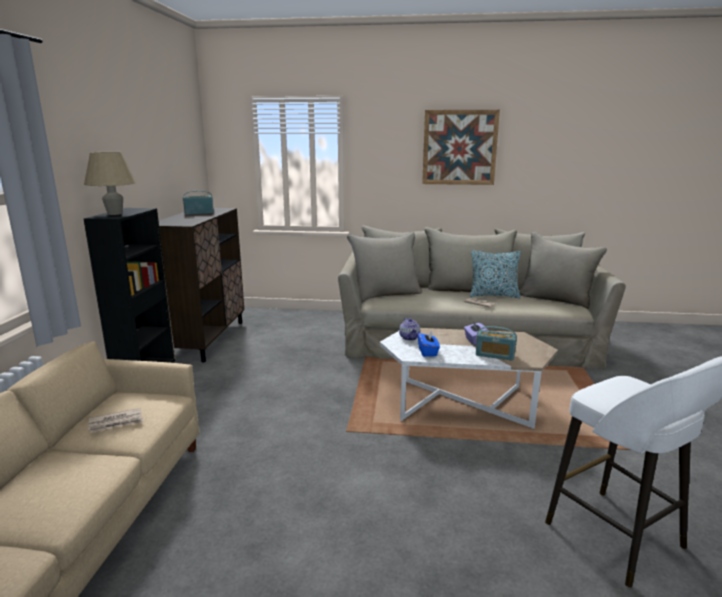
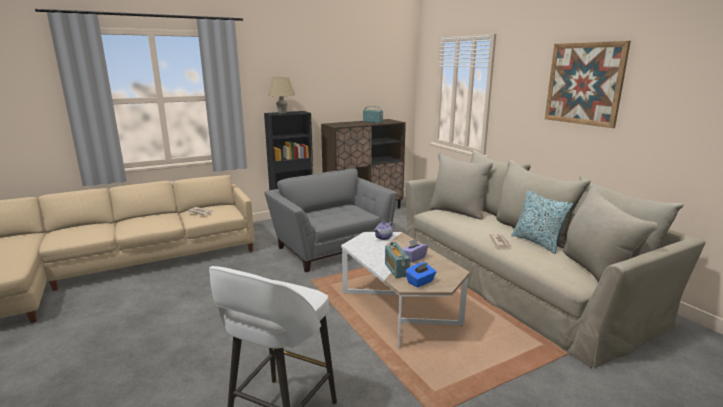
camera: 55 degrees right, 0 degrees up
(278, 391) = (332, 247): none -> grey armchair
(428, 352) = (367, 248): blue tissue box -> blue tissue box (420, 282)

